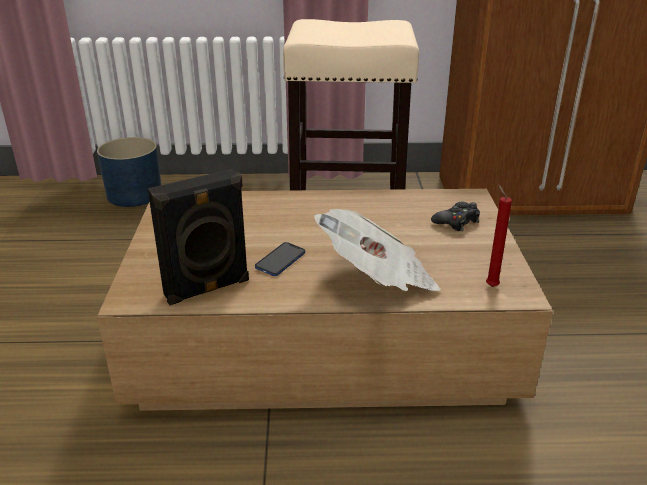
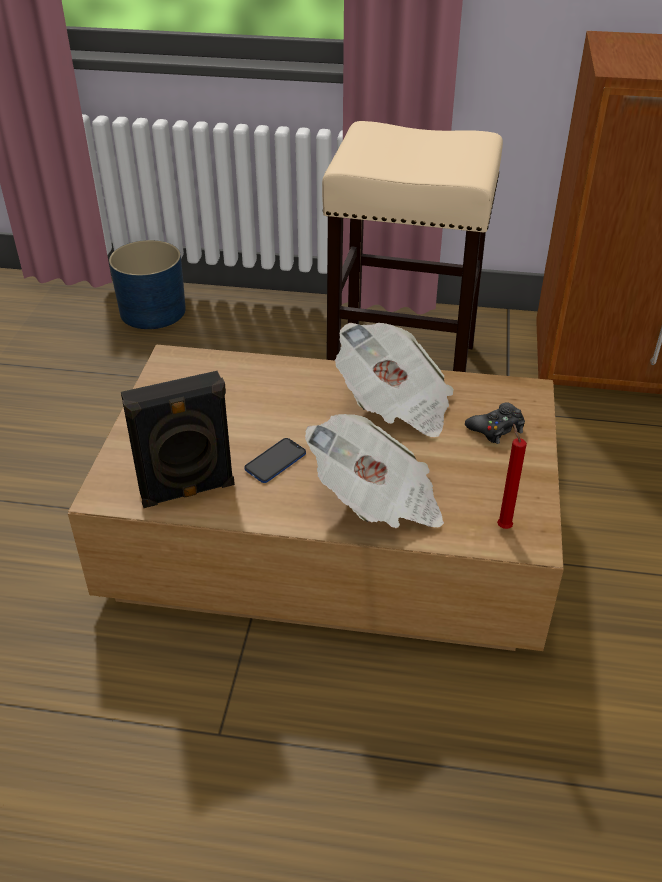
camera: 10 degrees right, 10 degrees up
(368, 214) = (395, 405): none -> newspaper

